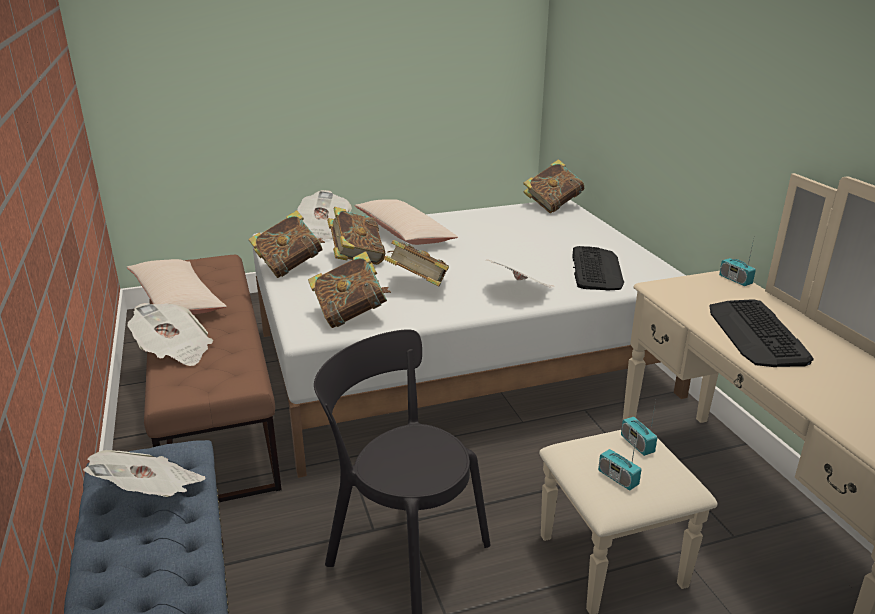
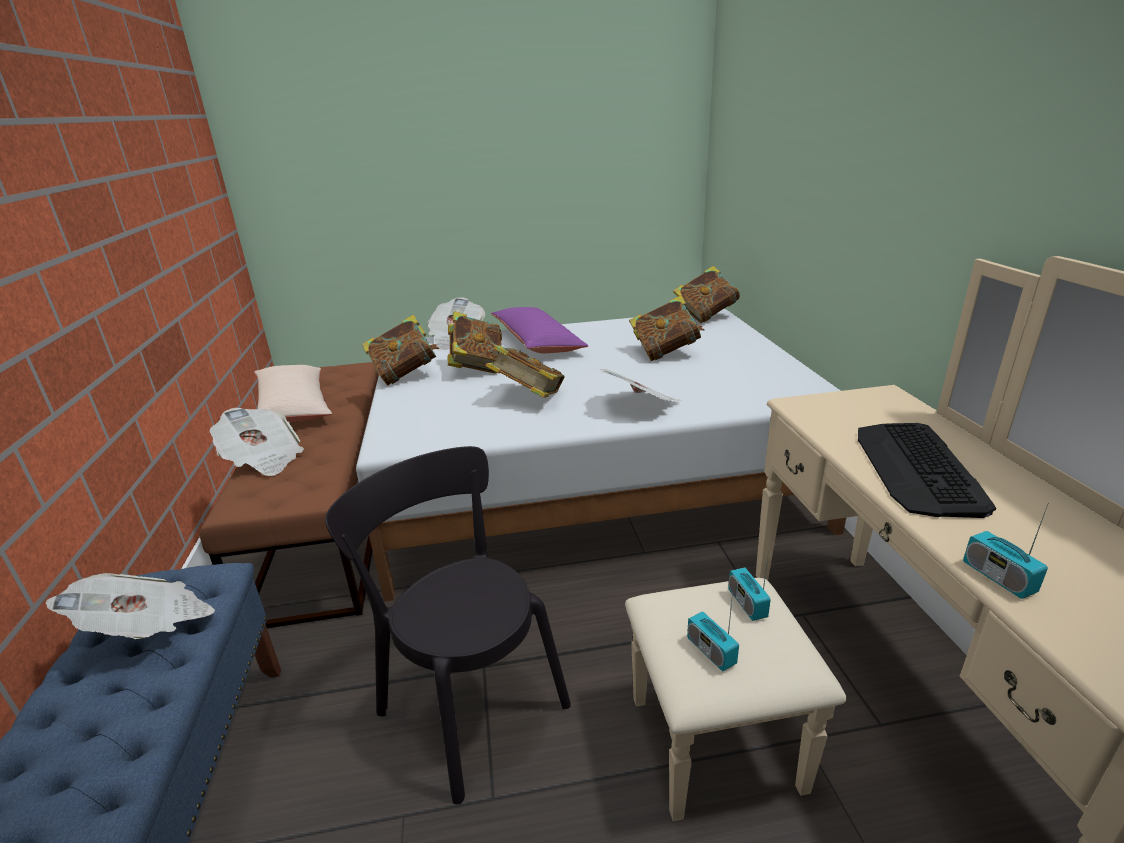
camera: 10 degrees right, 0 degrees up
(351, 316) = (443, 427): book -> book (665, 353)
(404, 233) = (537, 342): beige pillow -> purple pillow
(596, 269) = (735, 383): keyboard -> none
(735, 280) = (898, 398): radio -> radio (998, 577)

